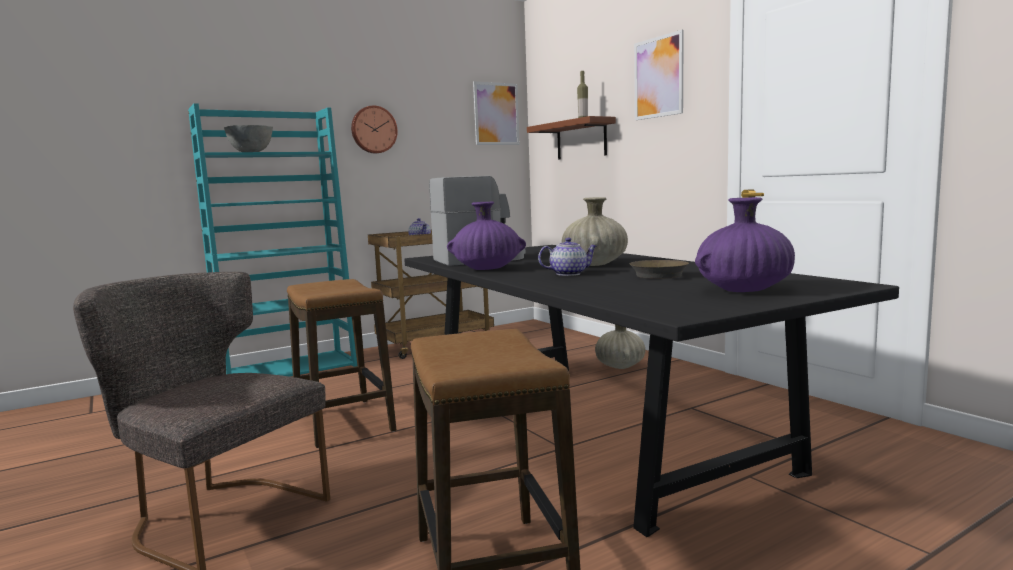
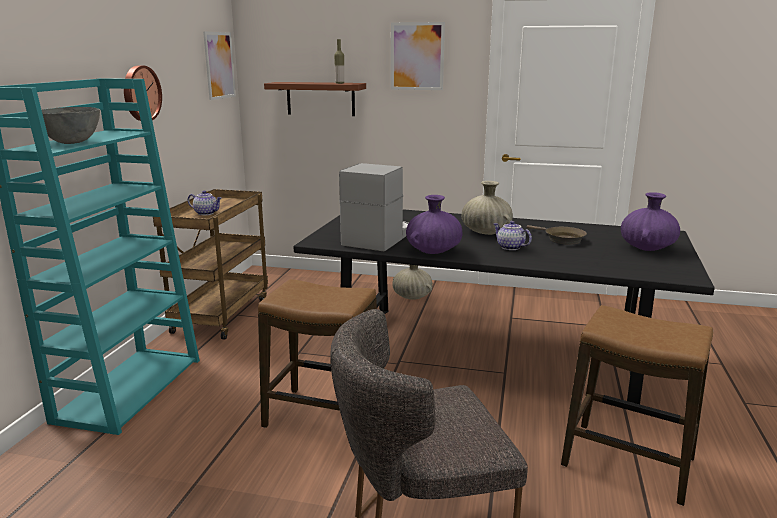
camera: 45 degrees left, 10 degrees up
(568, 274) = (509, 247): teapot -> teapot turned 75 degrees counterclockwise

